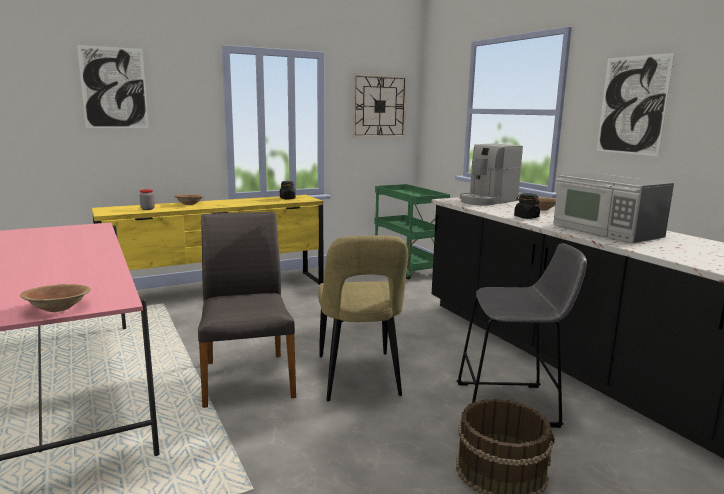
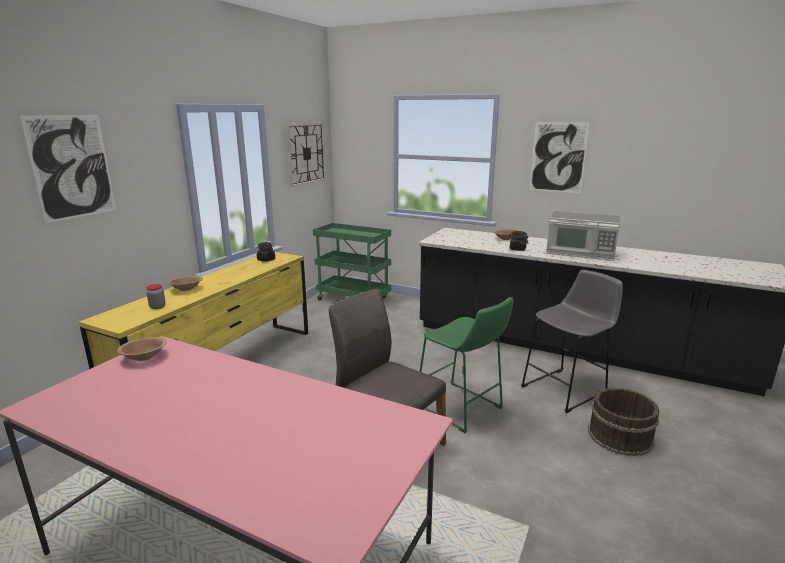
camera: 35 degrees left, 5 degrees up
(58, 308) = (400, 451): brown bowl -> brown bowl (144, 357)
(359, 378) = (461, 409): beige chair -> green stool
(487, 201) = (457, 236): coffee machine -> none

